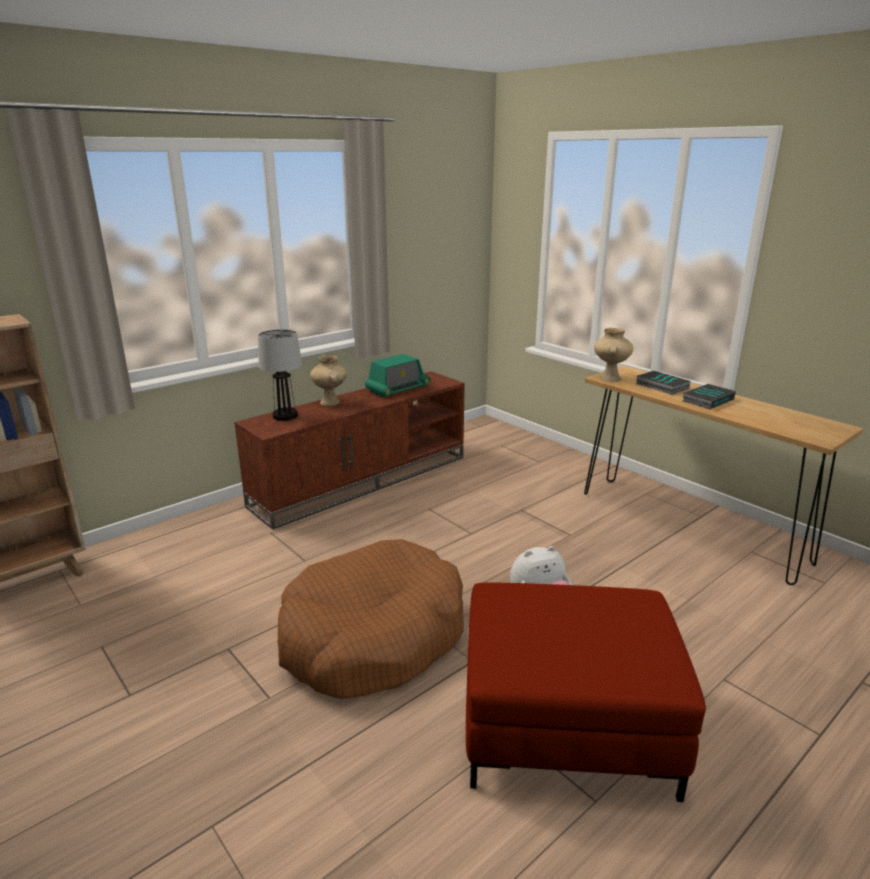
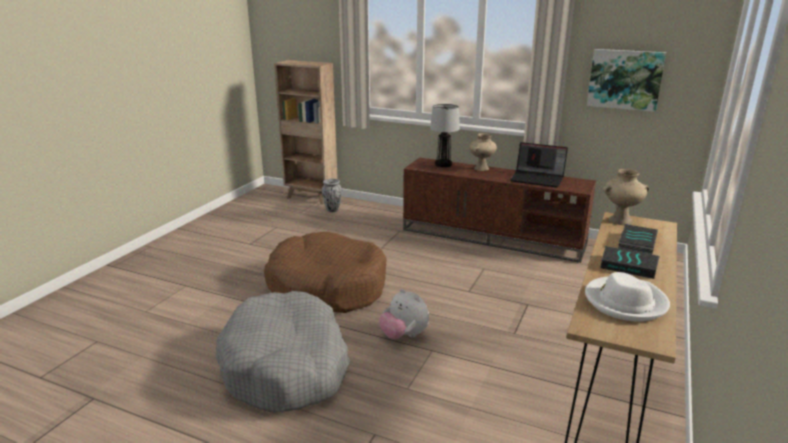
camera: 65 degrees right, 0 degrees up
(120, 570) = (332, 210): none -> vase
(397, 388) = (538, 179): radio -> laptop
(426, 257) = (625, 79): none -> picture
(565, 726) = (286, 366): red ottoman -> grey dog bed
(775, 418) = (625, 302): none -> white hat

